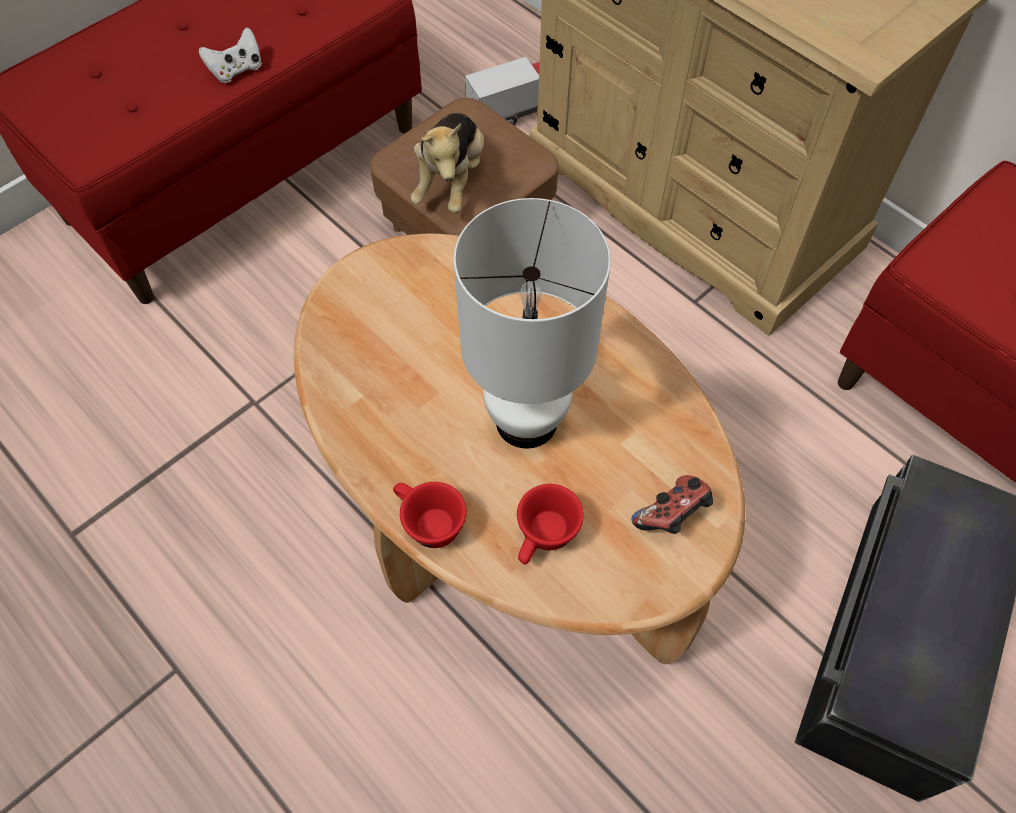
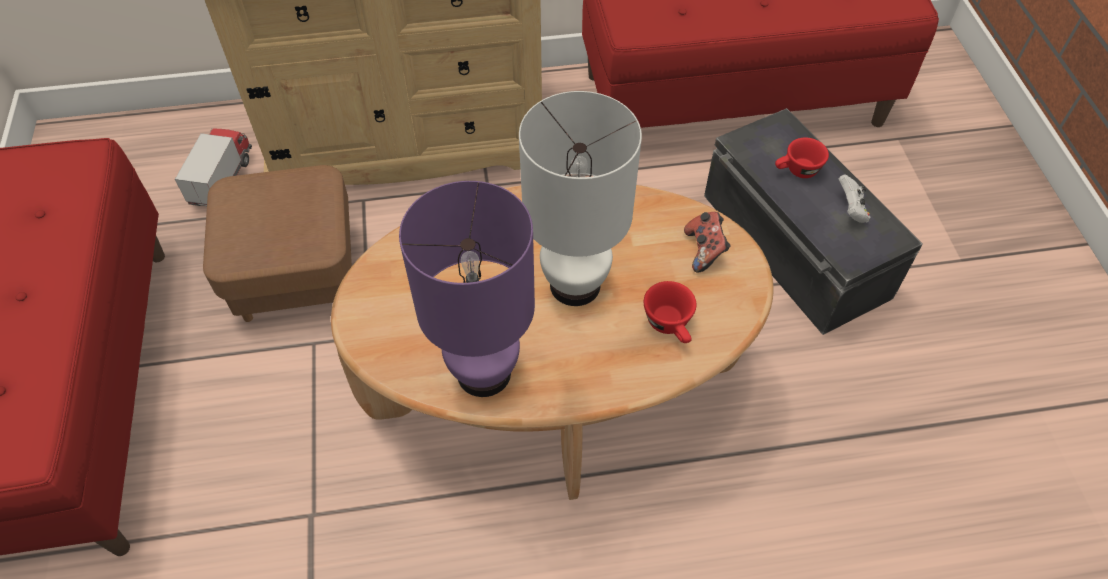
camera: 55 degrees left, 5 degrees down
(237, 70) = (54, 290): white game controller -> white game controller (851, 210)
(365, 408) = (483, 374): none -> purple table lamp
(427, 523) = (609, 386): red cup -> red cup (797, 171)
(451, 181) = (285, 235): plush toy -> none

